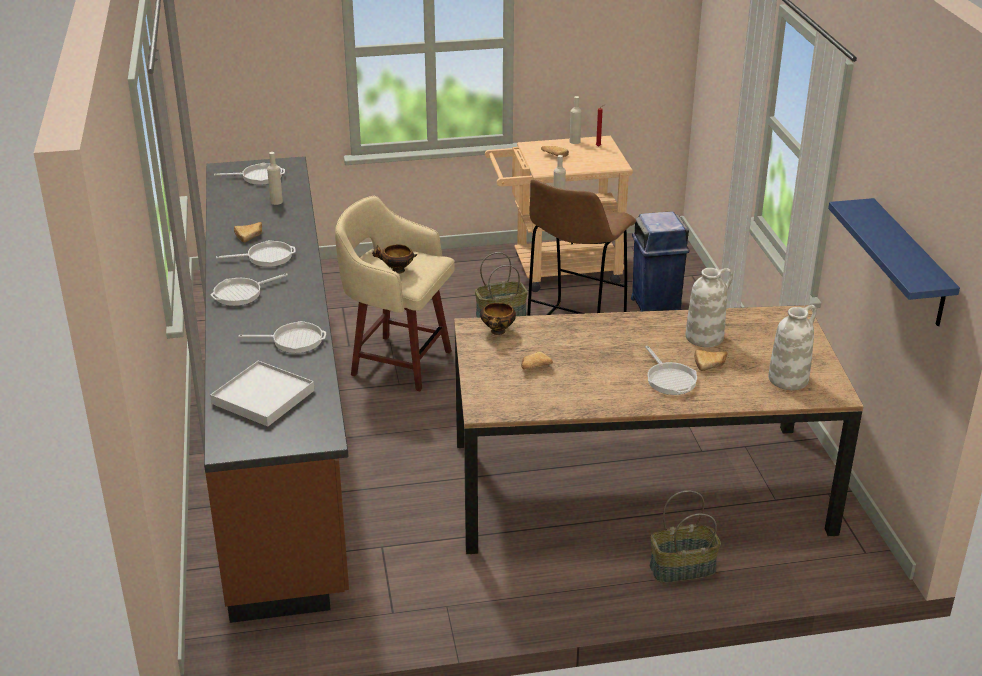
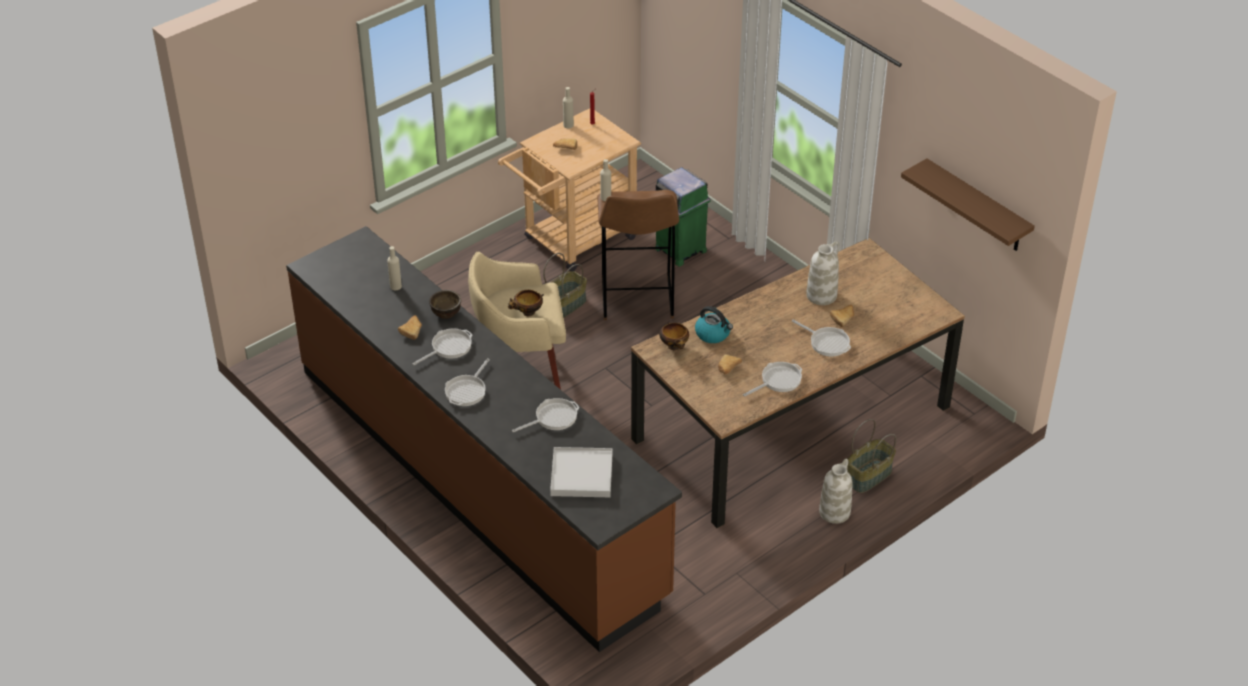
camera: 30 degrees left, 10 degrees up
(259, 177) = (351, 264): frying pan -> frying pan (778, 380)
(296, 232) = (446, 313): none -> brown bowl
(550, 334) = (713, 334): none -> kettle
(655, 305) = (680, 249): blue trash can -> green trash can
(788, 379) = (903, 311): white vase -> white vase (834, 512)
(909, 264) = (977, 207): blue shelf -> brown shelf

